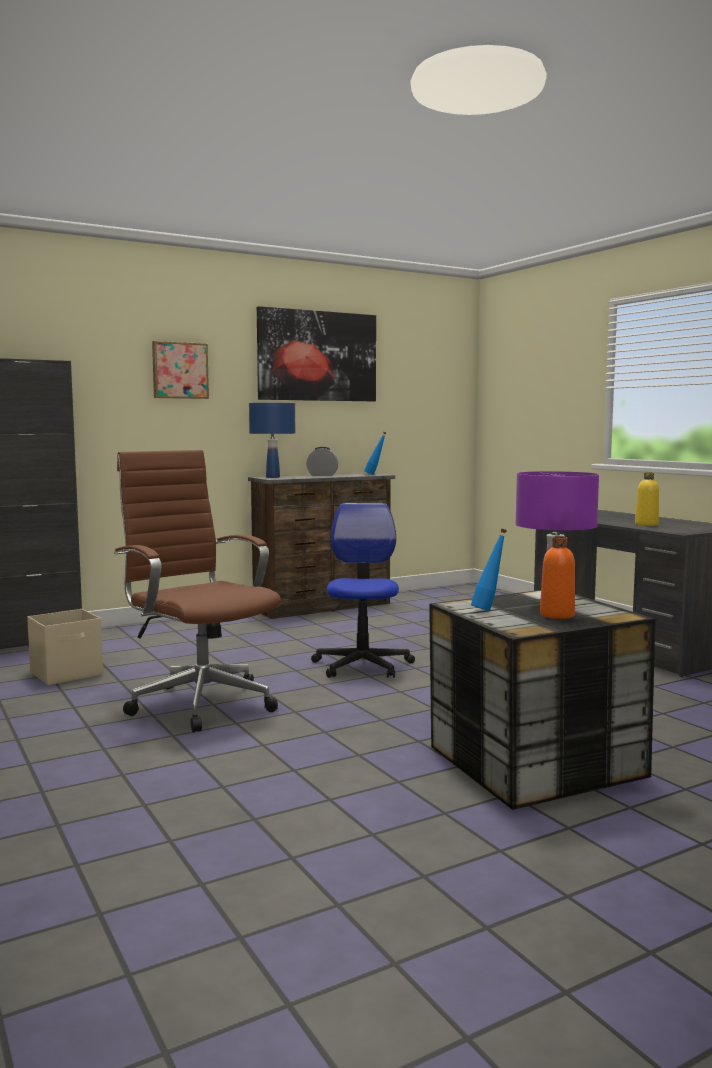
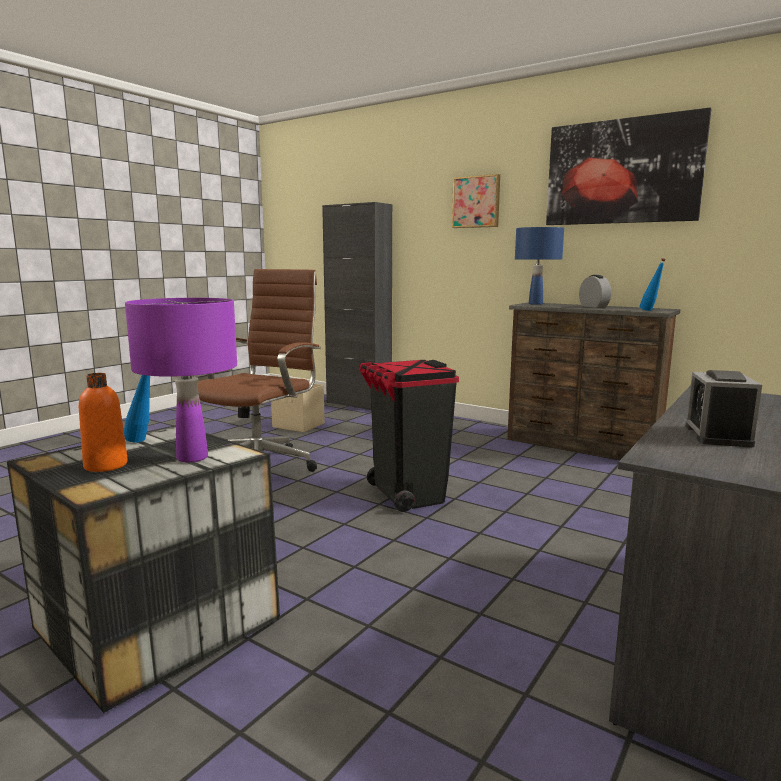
camera: 65 degrees right, 5 degrees up
(362, 665) = (408, 495): office chair -> black trash can
(646, 524) = (717, 435): yellow bottle -> alarm clock

